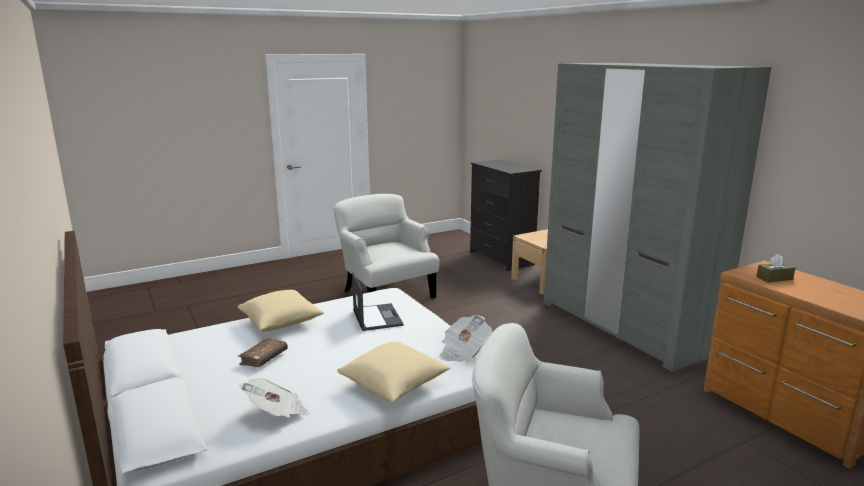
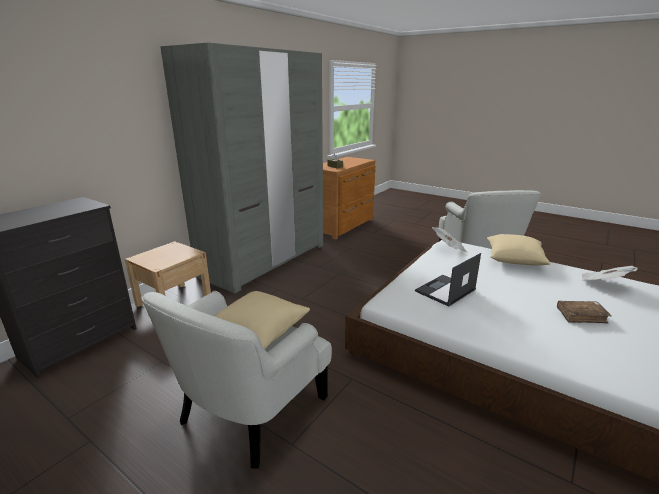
camera: 115 degrees left, 5 degrees up
(281, 323) = (528, 337): beige pillow -> beige pillow (258, 331)

